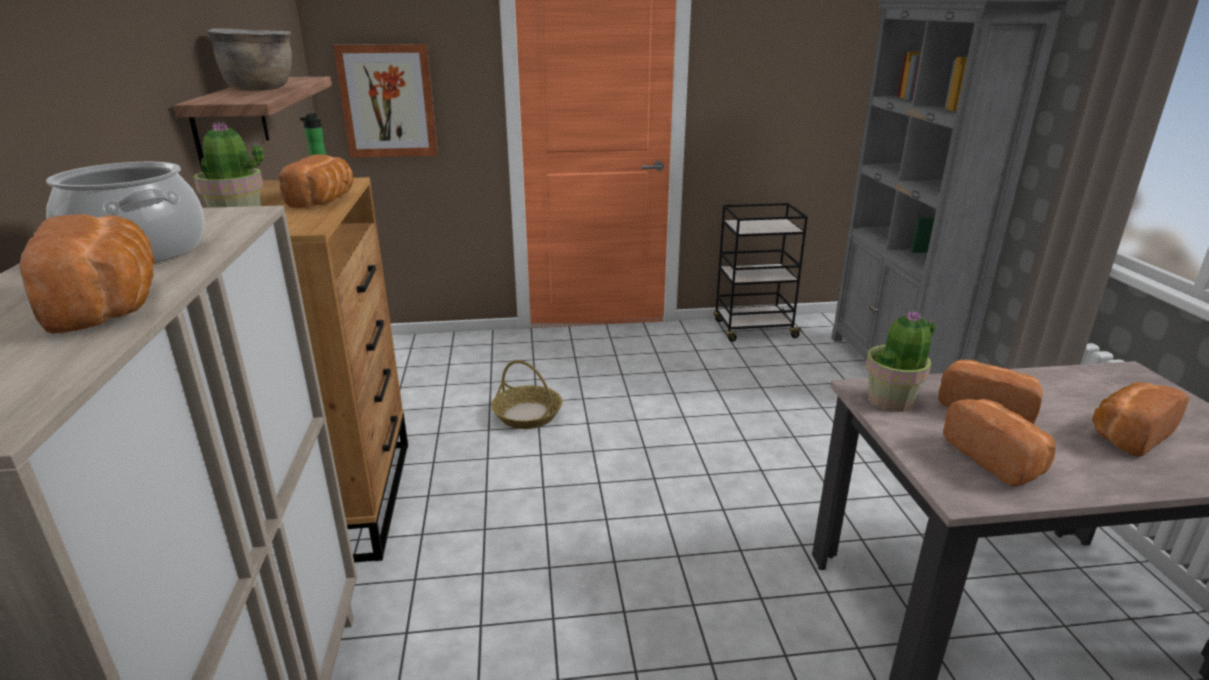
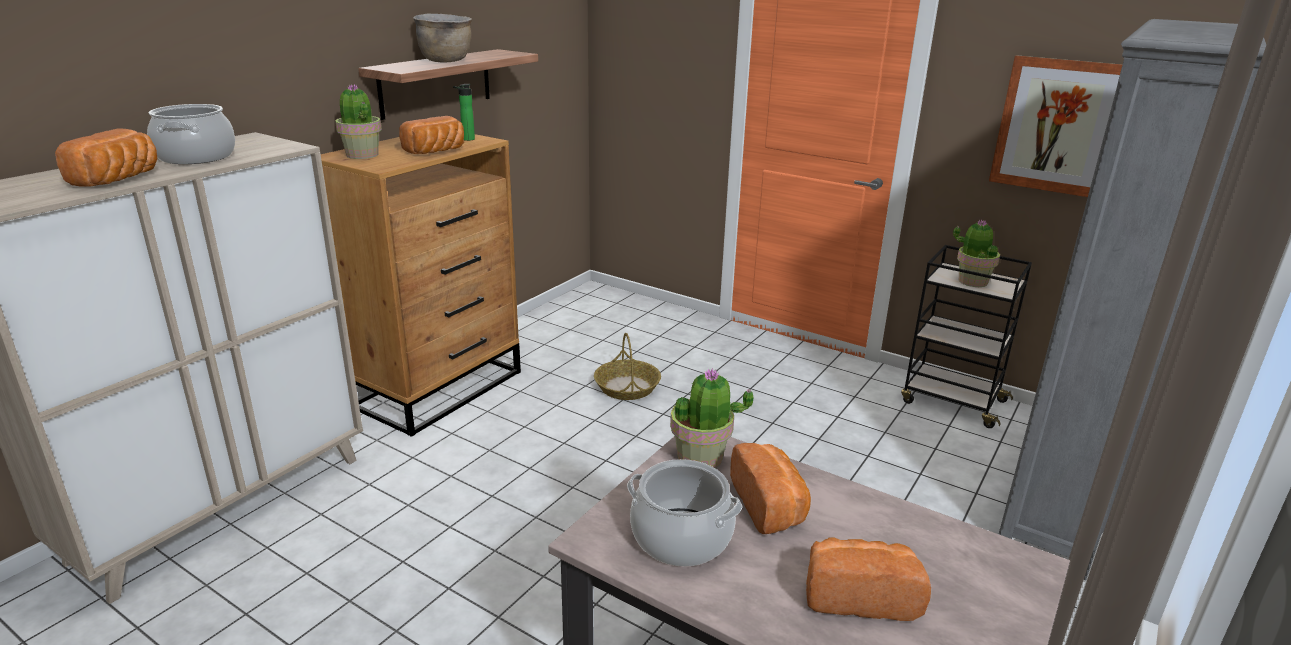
camera: 40 degrees right, 0 degrees up
(388, 101) = (639, 77): picture -> picture (1057, 126)
(763, 227) = (972, 281): none -> potted plant
(997, 459) = (681, 538): bread -> cooking pot

